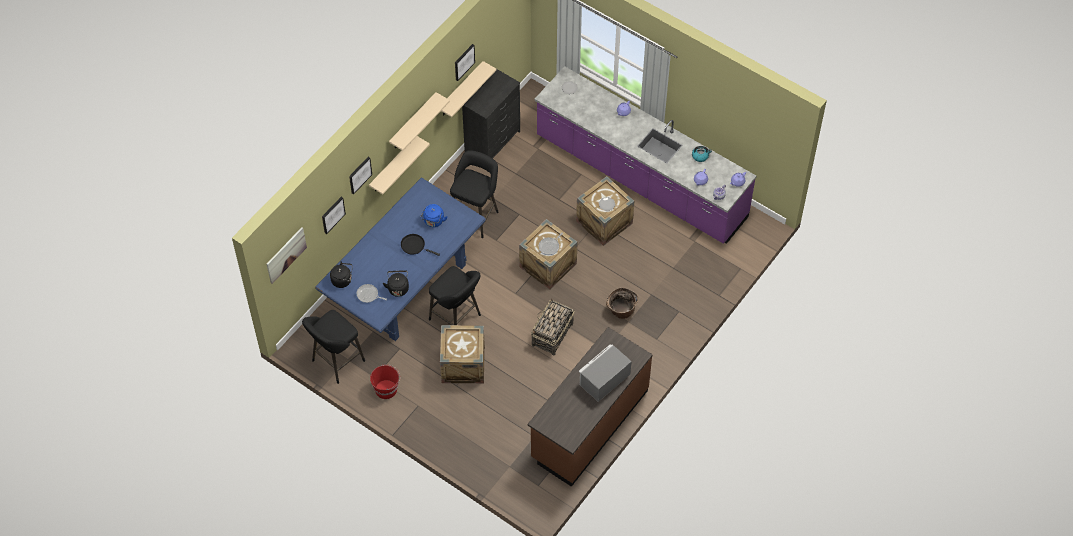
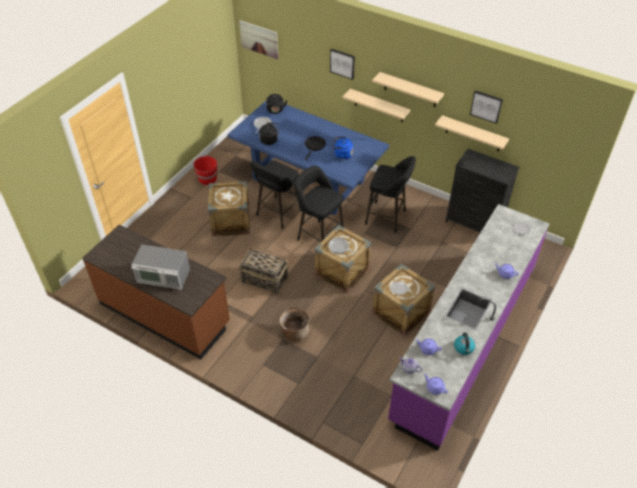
camera: 85 degrees right, 10 degrees down
(332, 214) = (309, 65): picture -> none
(336, 362) = (232, 150): black stool -> black stool (318, 236)
(604, 379) = (163, 276): microwave -> microwave turned 150 degrees clockwise

